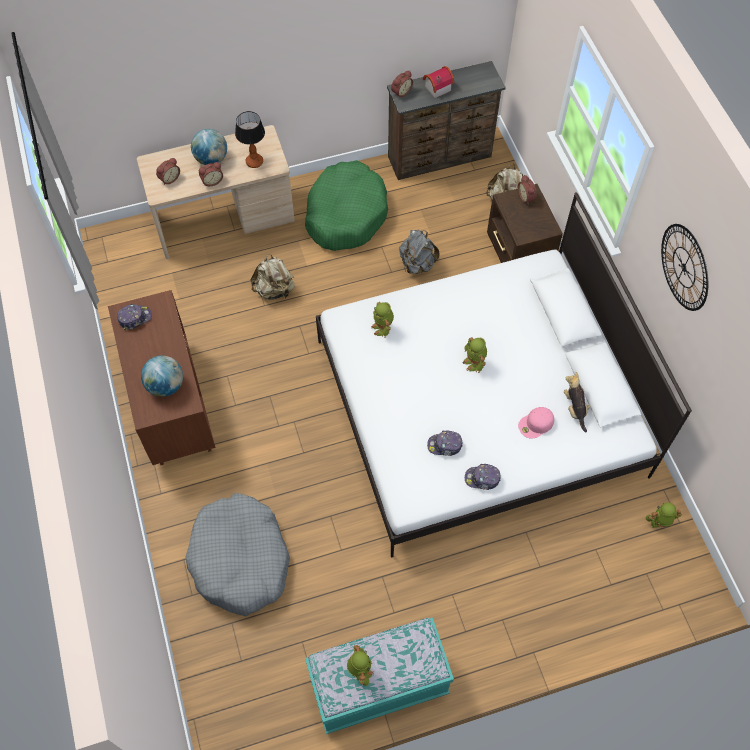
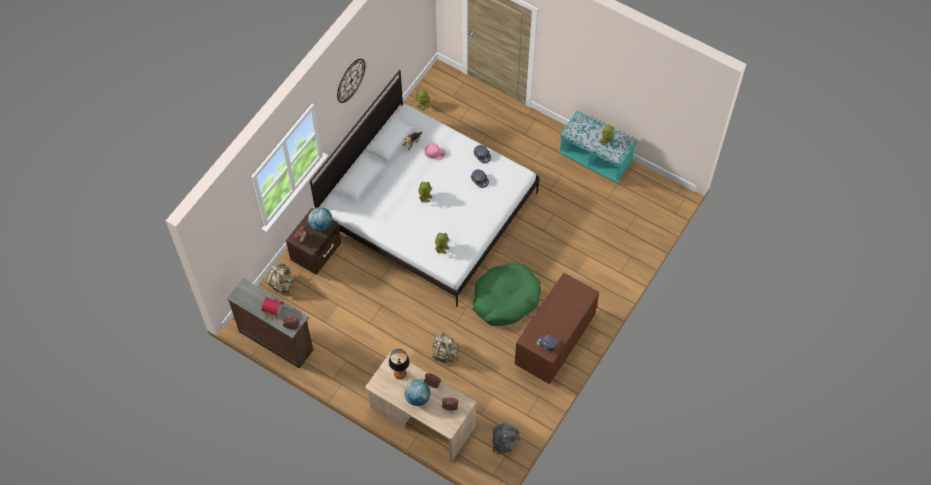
camera: 130 degrees left, 0 degrees up
(166, 386) = (567, 298): globe -> globe (321, 225)
(240, 559) = (597, 250): grey dog bed -> none
(345, 214) = (362, 358): green dog bed -> green dog bed (505, 299)
(417, 264) = (365, 297): grey backpack -> grey backpack (504, 442)

